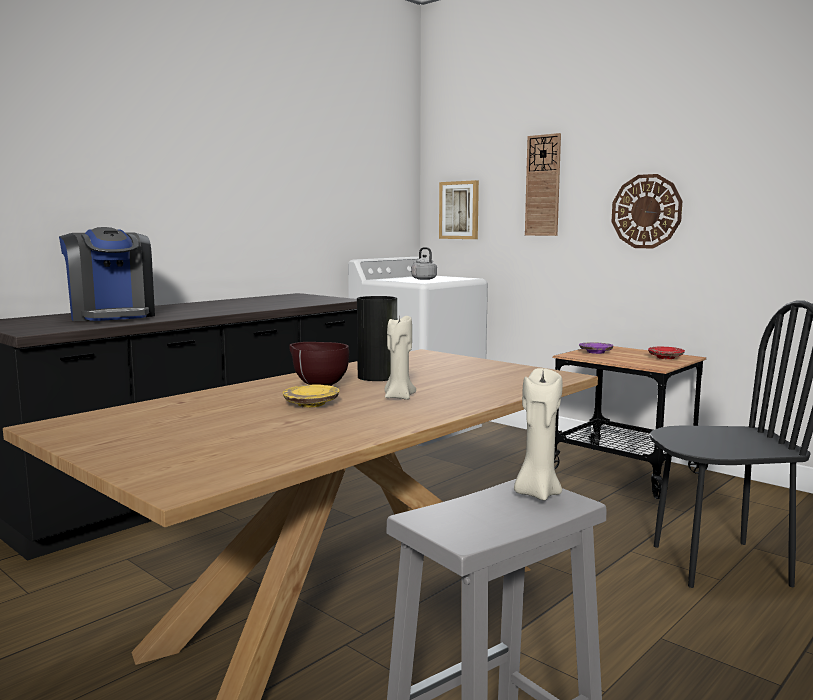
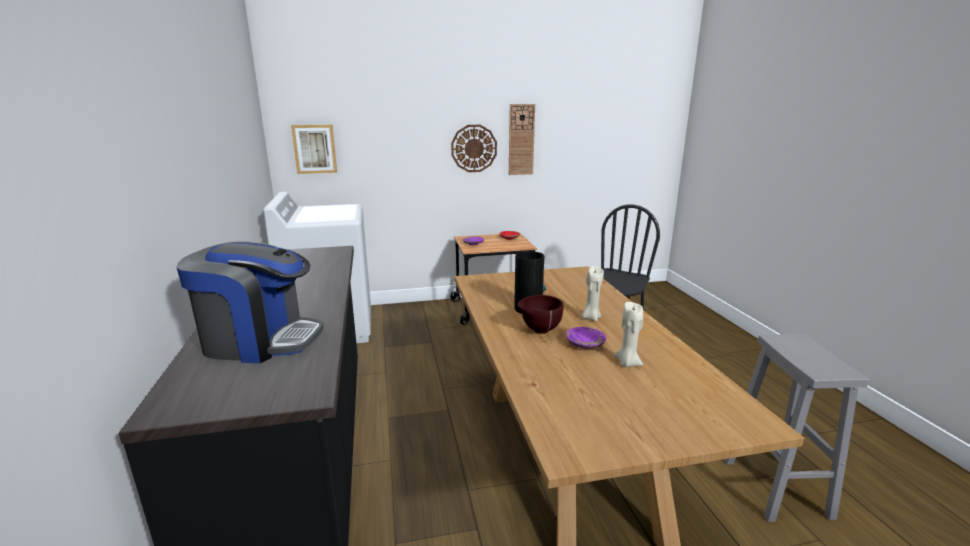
camera: 55 degrees left, 10 degrees up
(311, 404) = (585, 344): yellow plate -> purple plate
(423, 279) = (326, 213): grey kettle -> none
(537, 493) = (789, 341): beige candle -> beige candle (627, 363)
(543, 185) = (394, 130): wall clock -> wall clock (521, 140)

